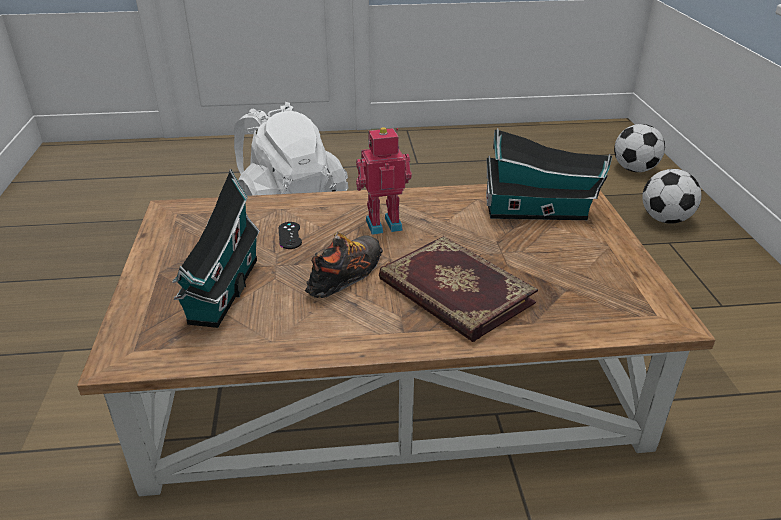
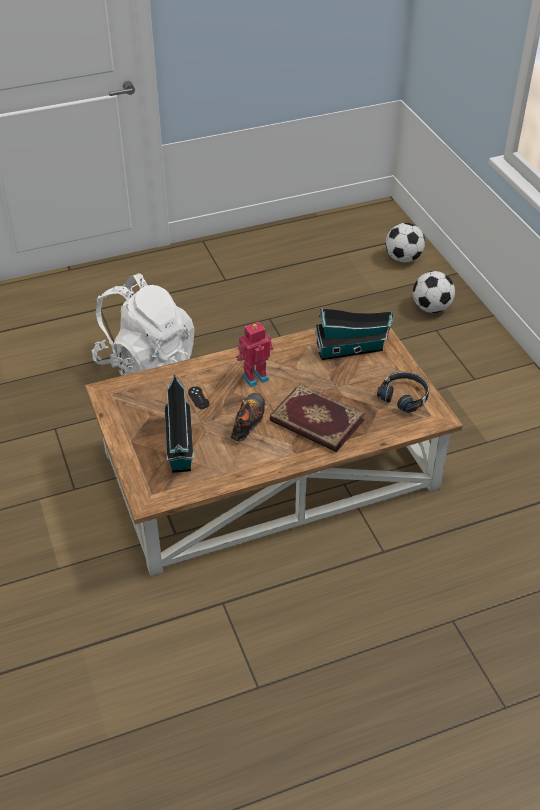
camera: 15 degrees left, 10 degrees up
(612, 280) = (404, 396): none -> black headphones

